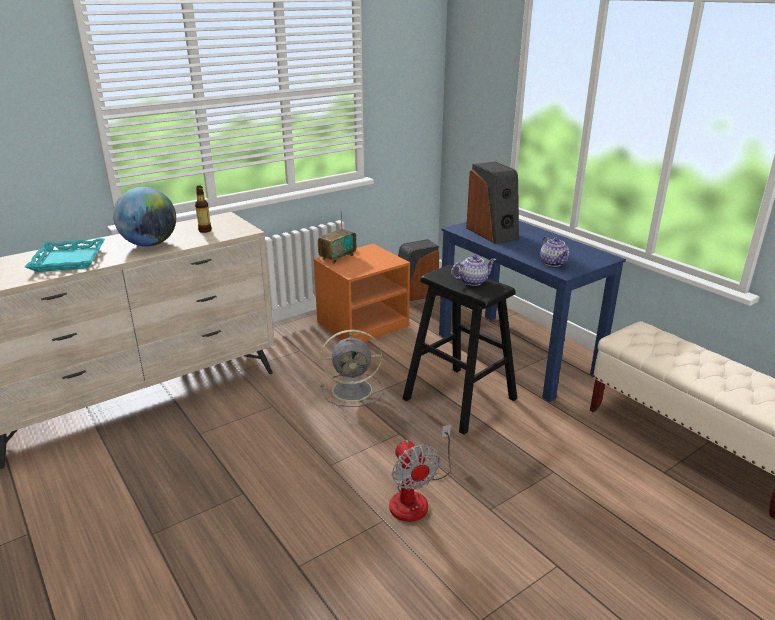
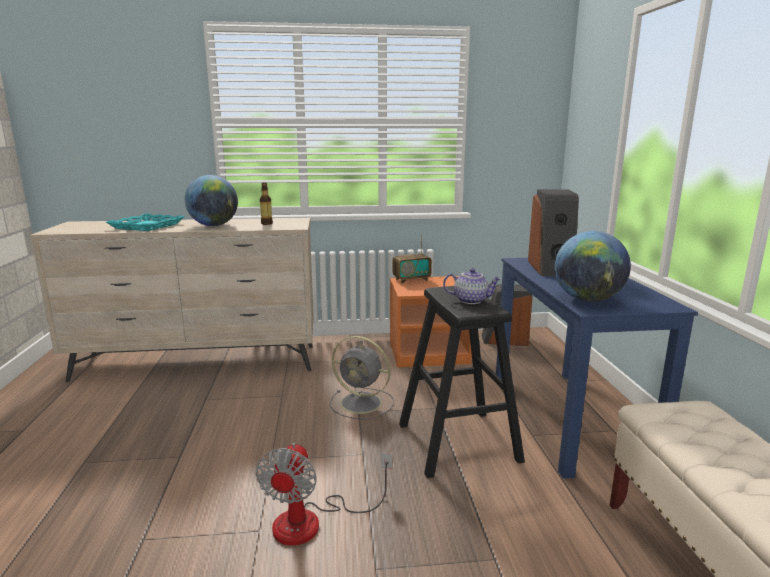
camera: 30 degrees right, 10 degrees down
(554, 263) = (587, 300): teapot -> globe

